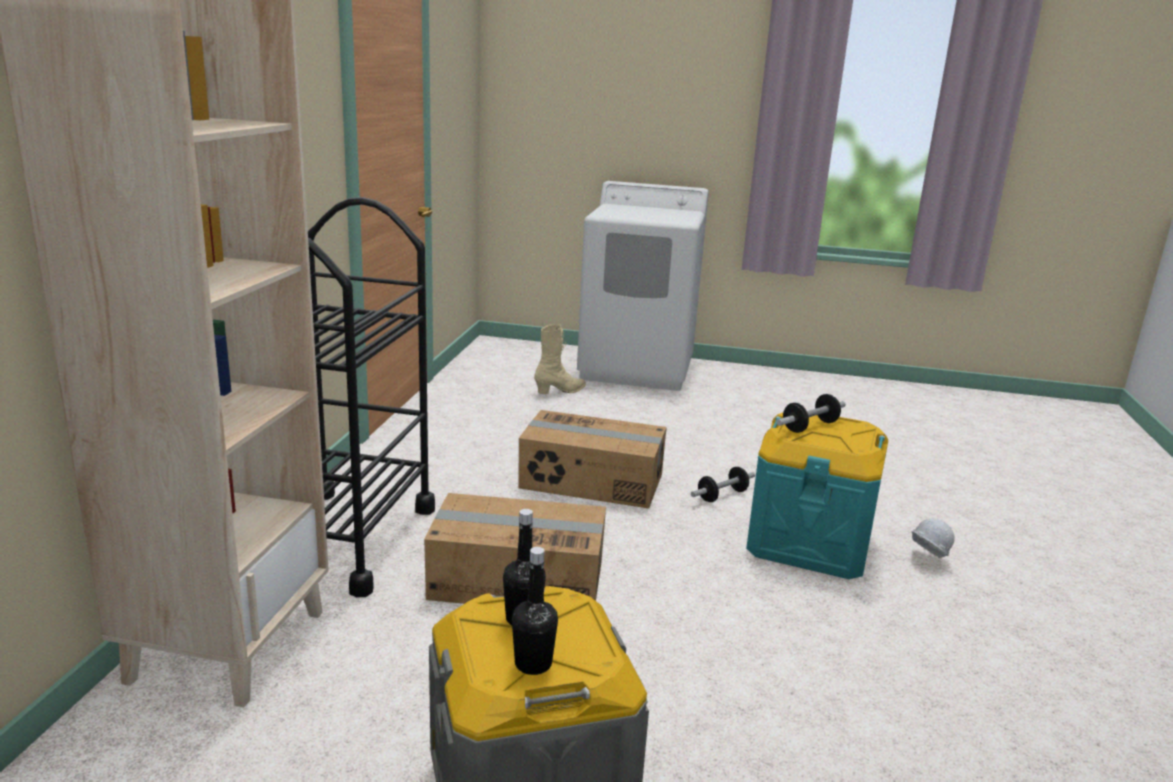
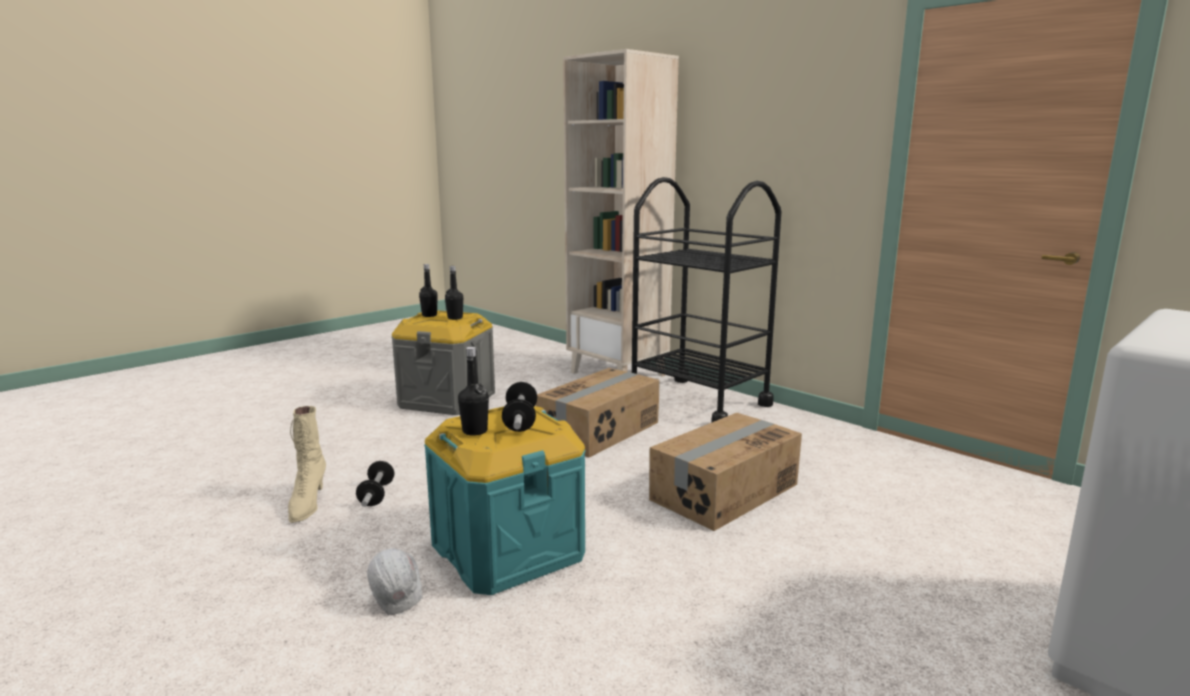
camera: 125 degrees right, 5 degrees down
(560, 391) = (1027, 553): beige boot -> beige boot (307, 504)
(722, 495) = (639, 546): dumbbell -> dumbbell (376, 495)
(856, 435) = (475, 431): none -> black bottle

